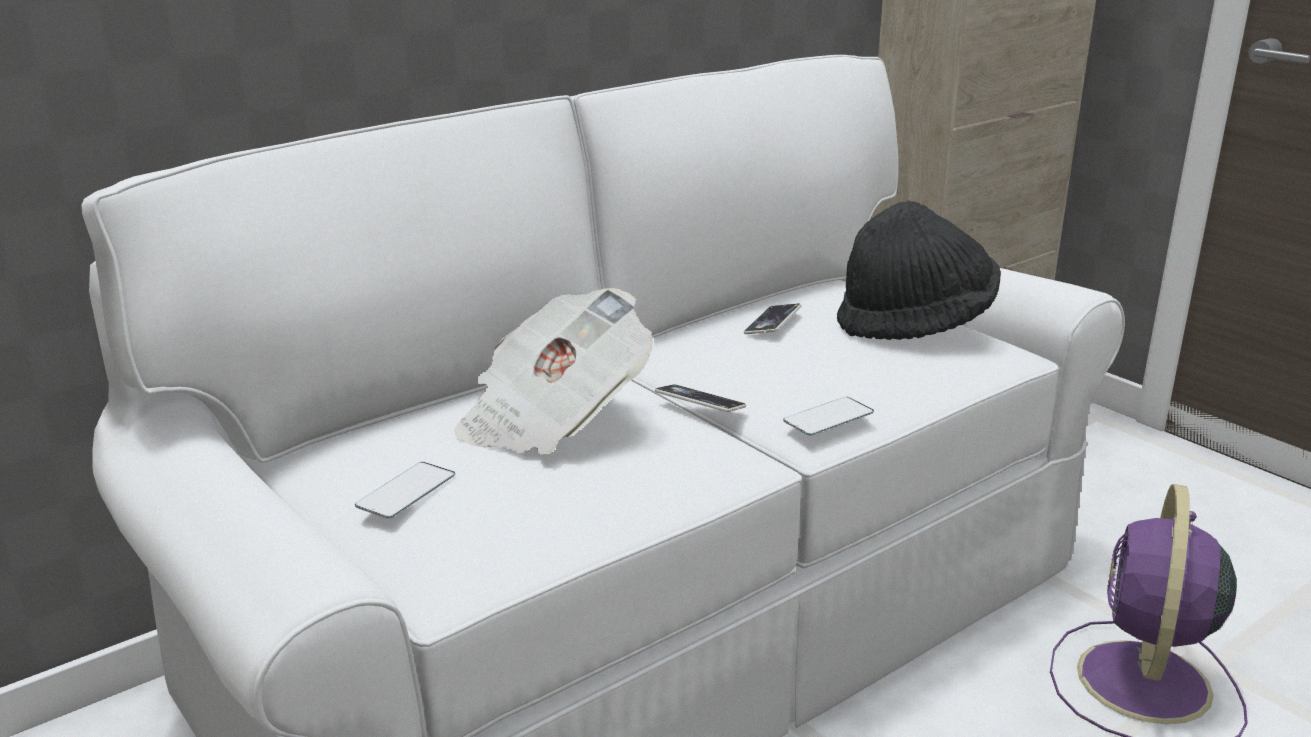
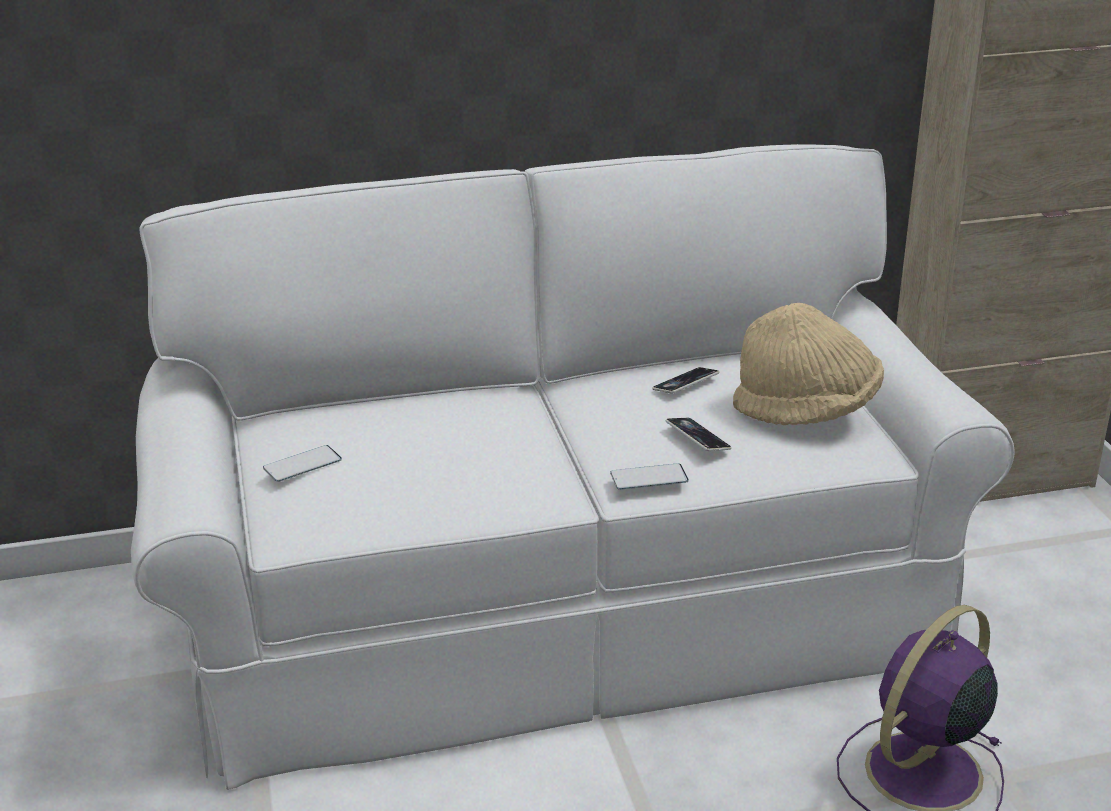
camera: 25 degrees right, 5 degrees up
(552, 419) = (441, 431): newspaper -> none
(700, 403) = (565, 443): phone -> phone (697, 438)
(915, 324) = (806, 410): black hat -> beige hat

